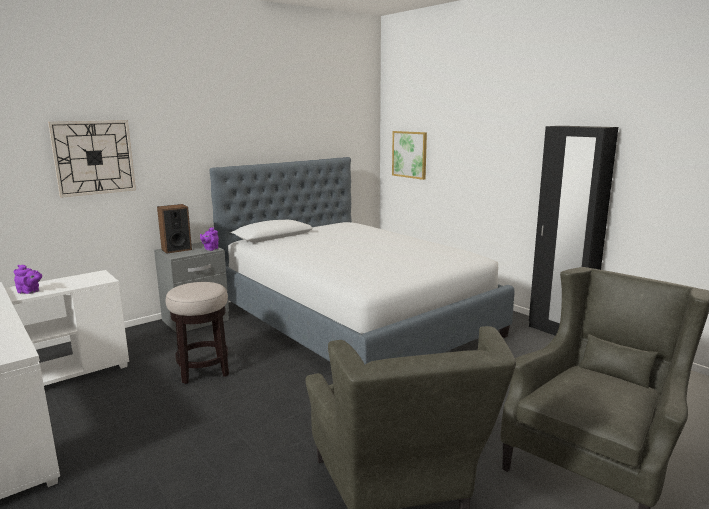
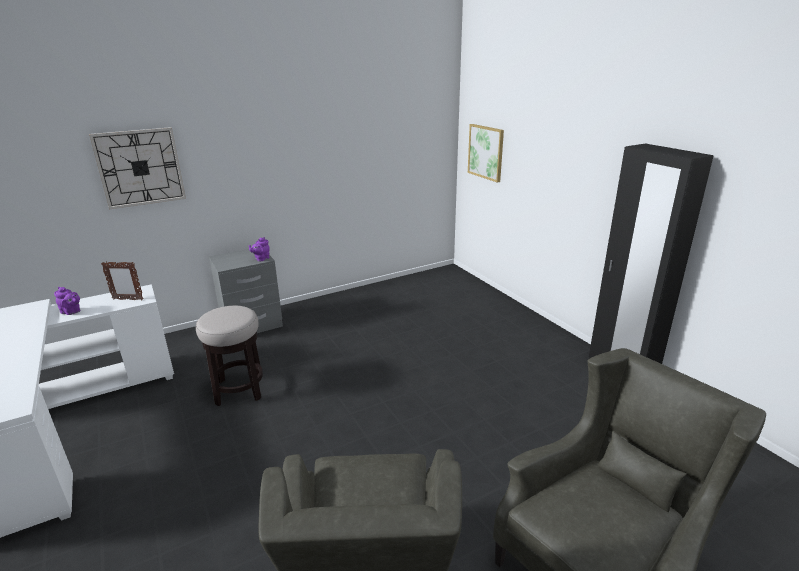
camera: 10 degrees right, 10 degrees up
(87, 280) = (127, 299): none -> picture frame
(176, 249) = (229, 257): speaker -> none
(354, 320) = (404, 337): bed -> none

